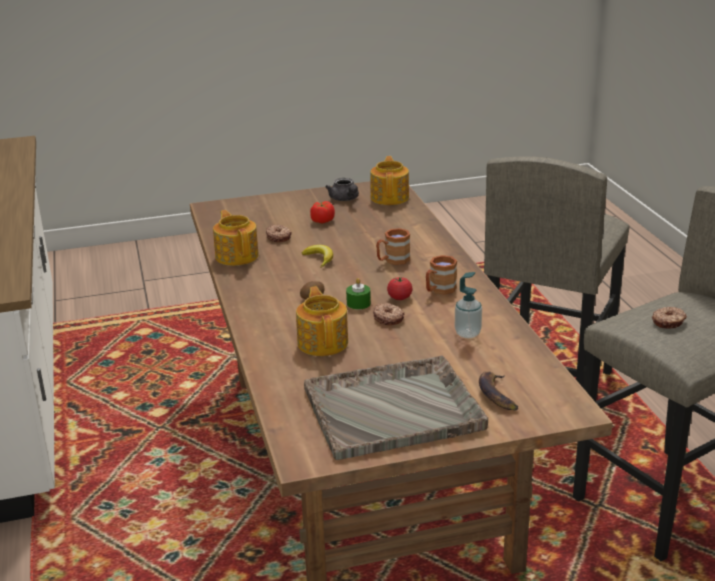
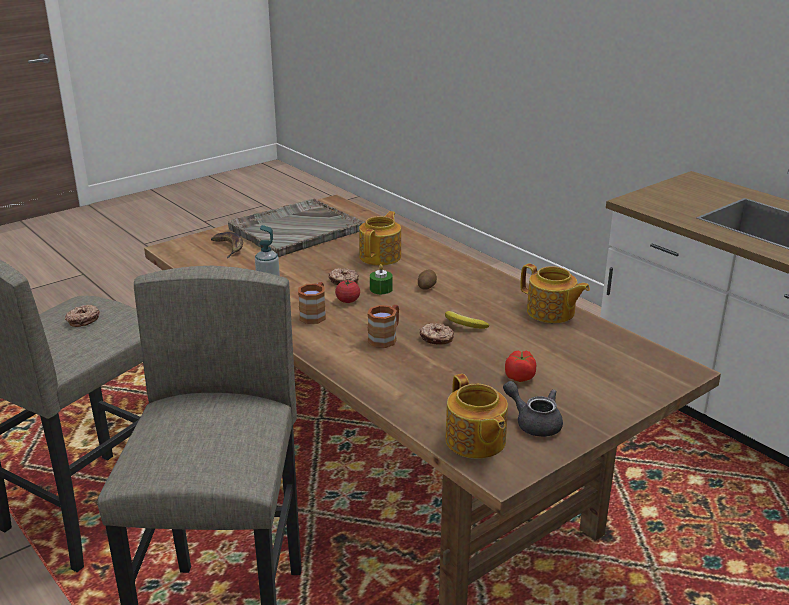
camera: 155 degrees right, 0 degrees up
(279, 237) = (539, 342): donut -> donut (436, 339)
(323, 342) = (381, 256): teapot -> teapot turned 120 degrees counterclockwise

